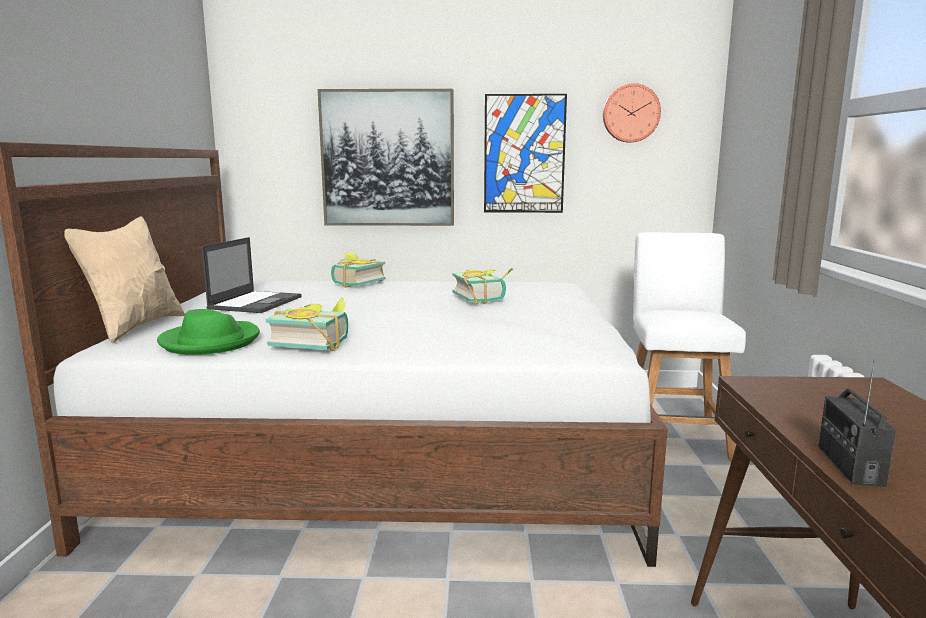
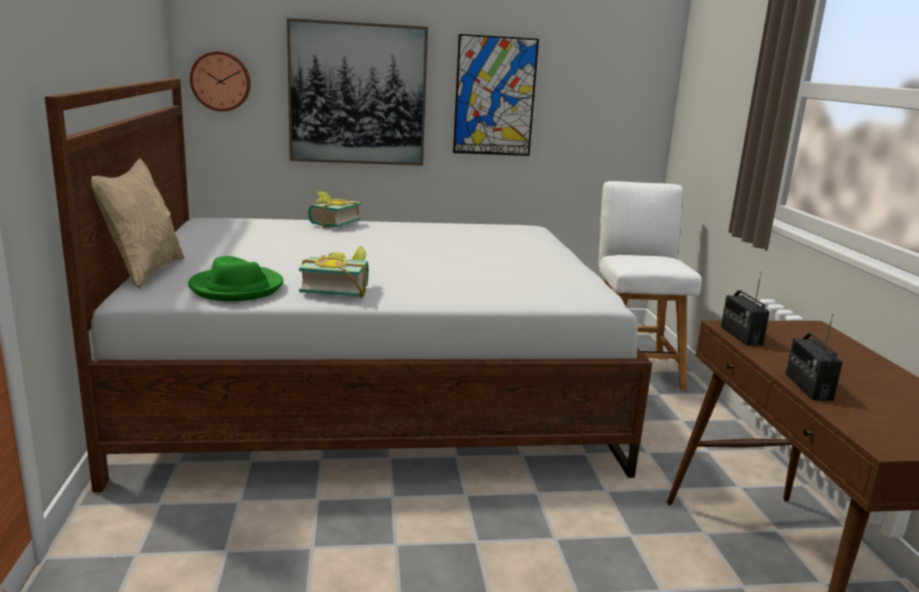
camera: 10 degrees left, 5 degrees up
(256, 302) = (246, 244): laptop -> none
(484, 298) = (467, 243): book -> none
(630, 113) = (597, 61): wall clock -> wall clock (221, 81)
(766, 395) = (740, 336): none -> radio

